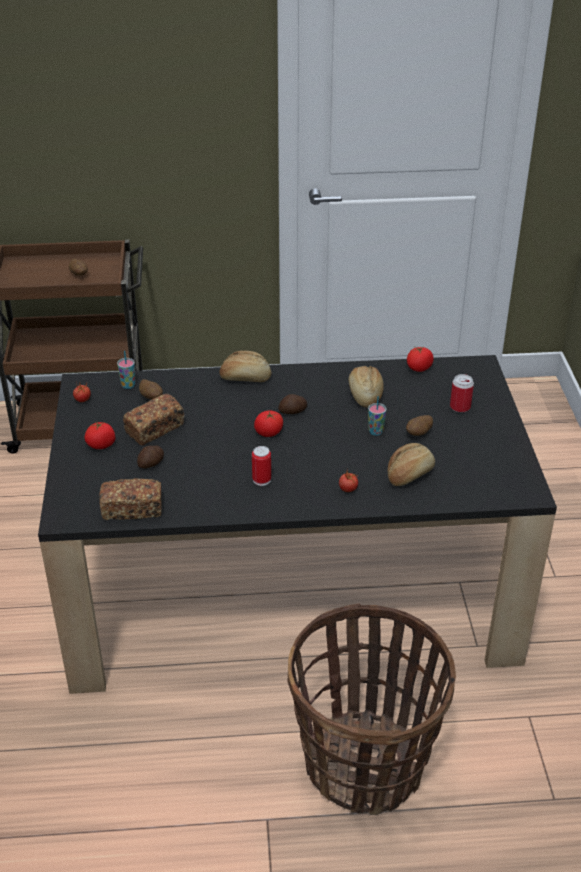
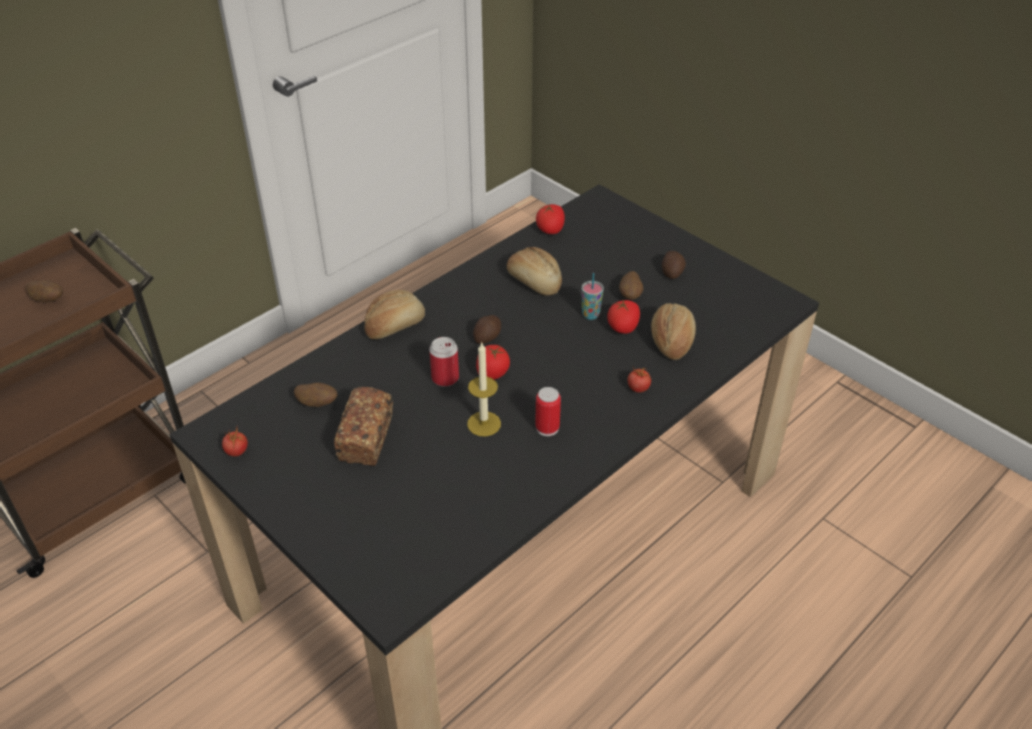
camera: 40 degrees left, 5 degrees up
(101, 445) = (327, 492): tomato -> tomato (623, 327)
(128, 385) = (272, 404): cup -> none
(132, 509) = (456, 545): bread -> none
(152, 463) = (412, 479): potato -> potato (672, 271)
(228, 457) = (484, 424): none -> candle
(364, 765) = (753, 659): basket -> none
(460, 407) = (632, 250): can -> can (445, 378)

